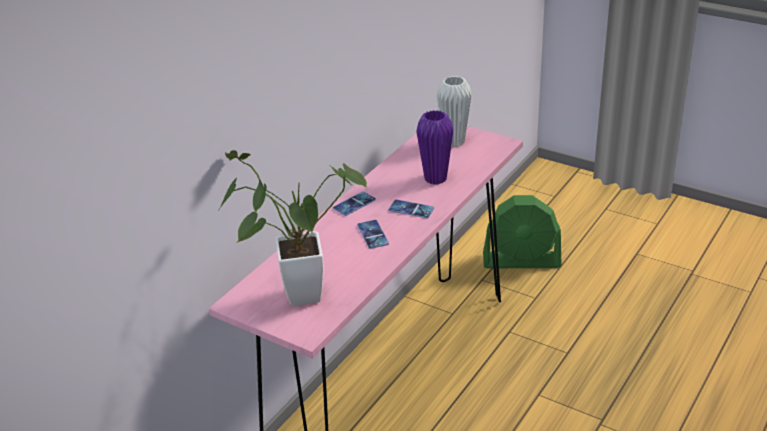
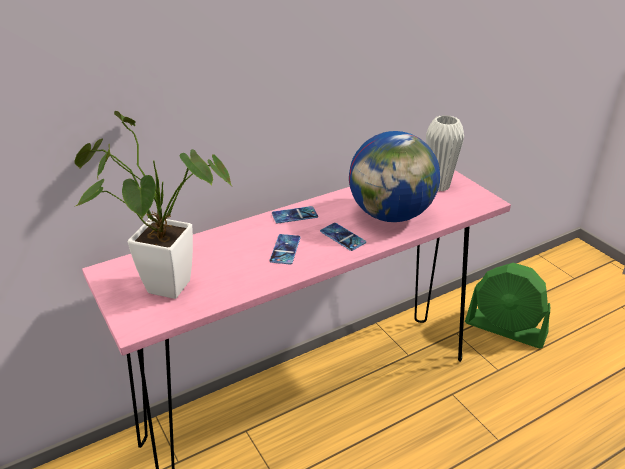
camera: 25 degrees right, 0 degrees up
(435, 178) = (391, 215): purple vase -> globe

